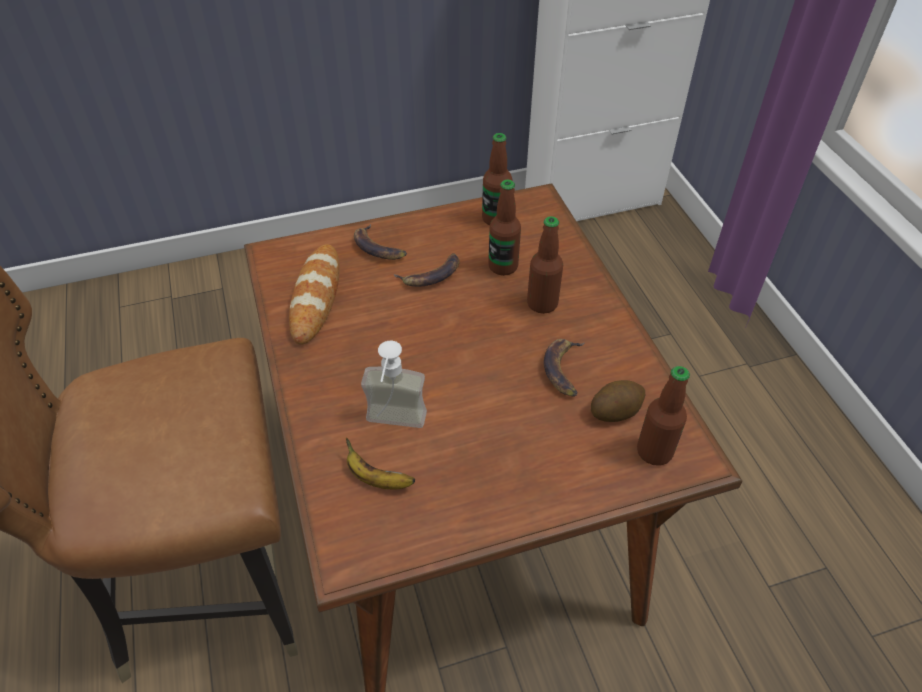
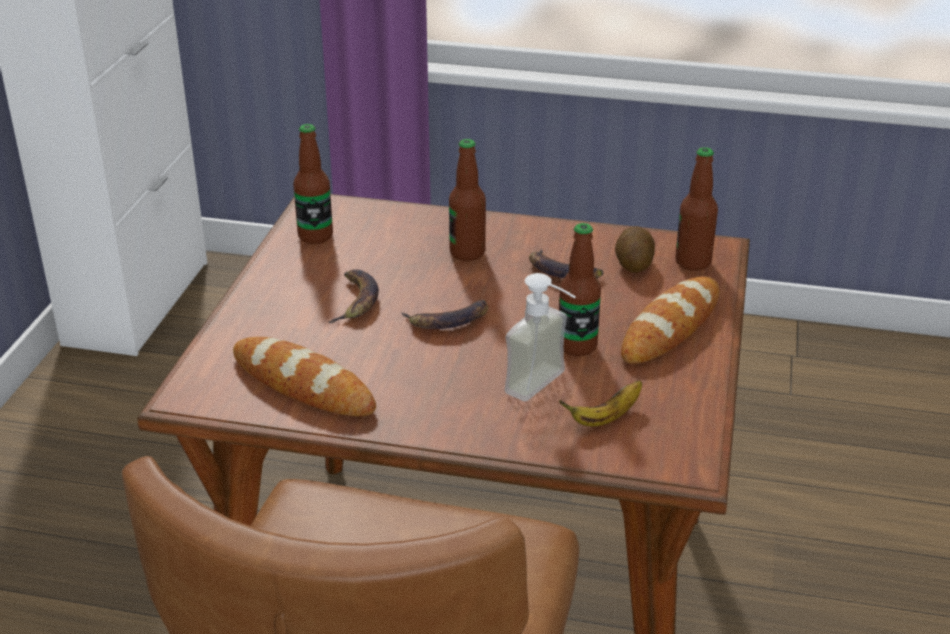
camera: 60 degrees left, 15 degrees down
(378, 247) = (270, 320): banana -> banana (448, 320)
(503, 266) = (391, 256): bottle -> bottle (577, 346)
(537, 474) = (671, 327): none -> bread

